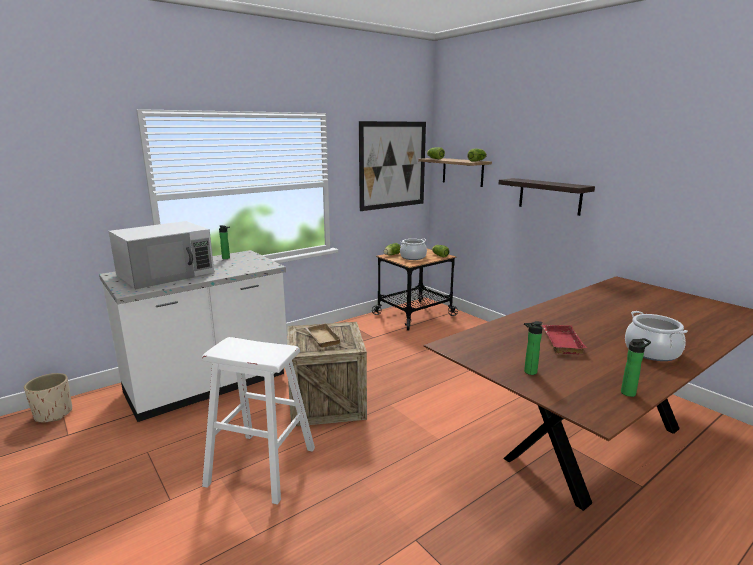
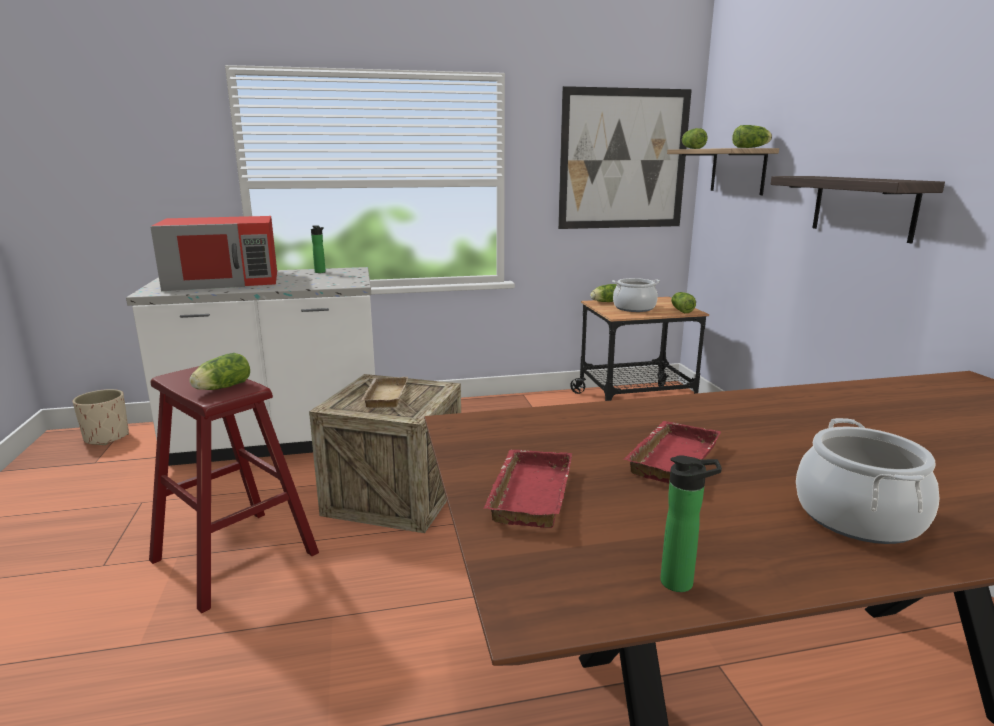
camera: 25 degrees right, 0 degrees up
(166, 273) = (224, 280): white microwave -> red microwave
(262, 466) = (235, 557): white stool -> red stool
(267, 352) = (221, 388): none -> lettuce
(528, 372) = (527, 493): bottle -> red tray

